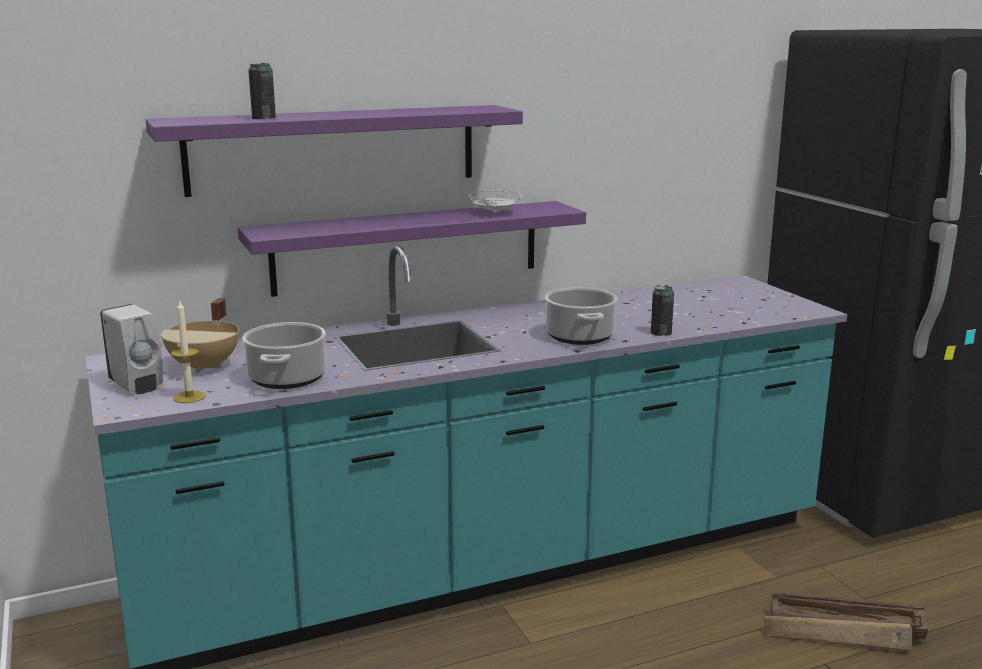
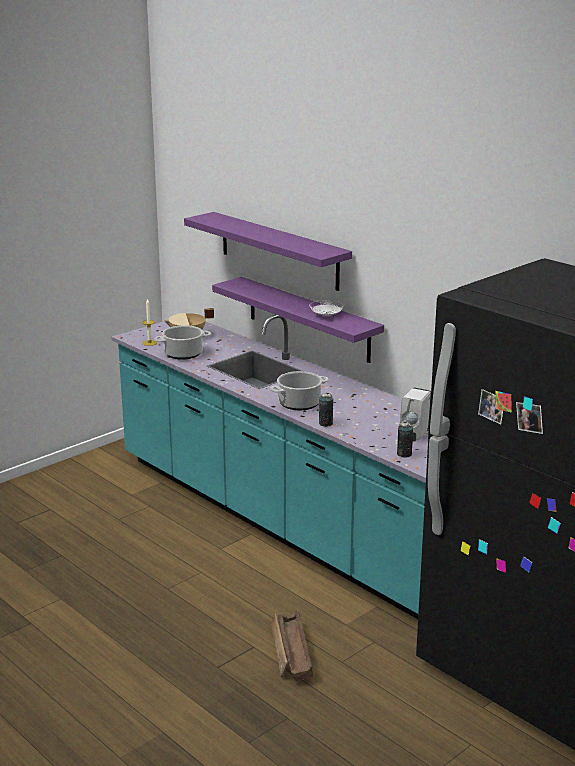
camera: 70 degrees right, 5 degrees up
(137, 386) = (156, 332): white soap dispenser -> white soap dispenser (414, 436)
(264, 118) = (229, 226): can -> can (404, 454)

